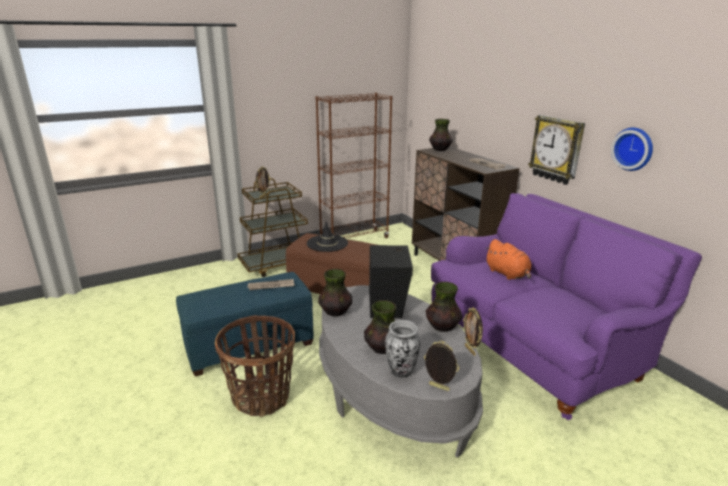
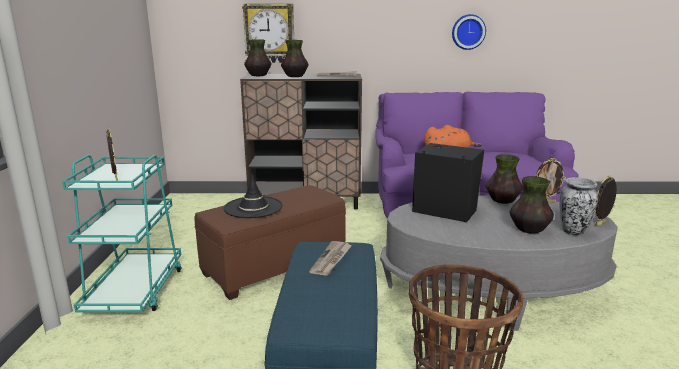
camera: 60 degrees left, 5 degrees down
(277, 264) = (136, 291): brown cart -> turquoise cart
(335, 312) = (442, 234): vase -> vase (295, 76)
(354, 239) = (162, 226): brown bookcase -> none
(556, 149) = (395, 47): wall clock -> wall clock (269, 33)

